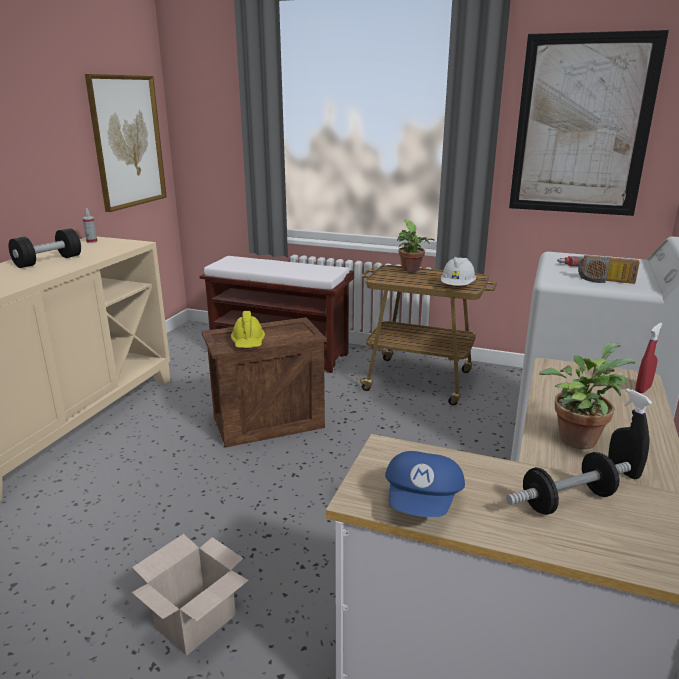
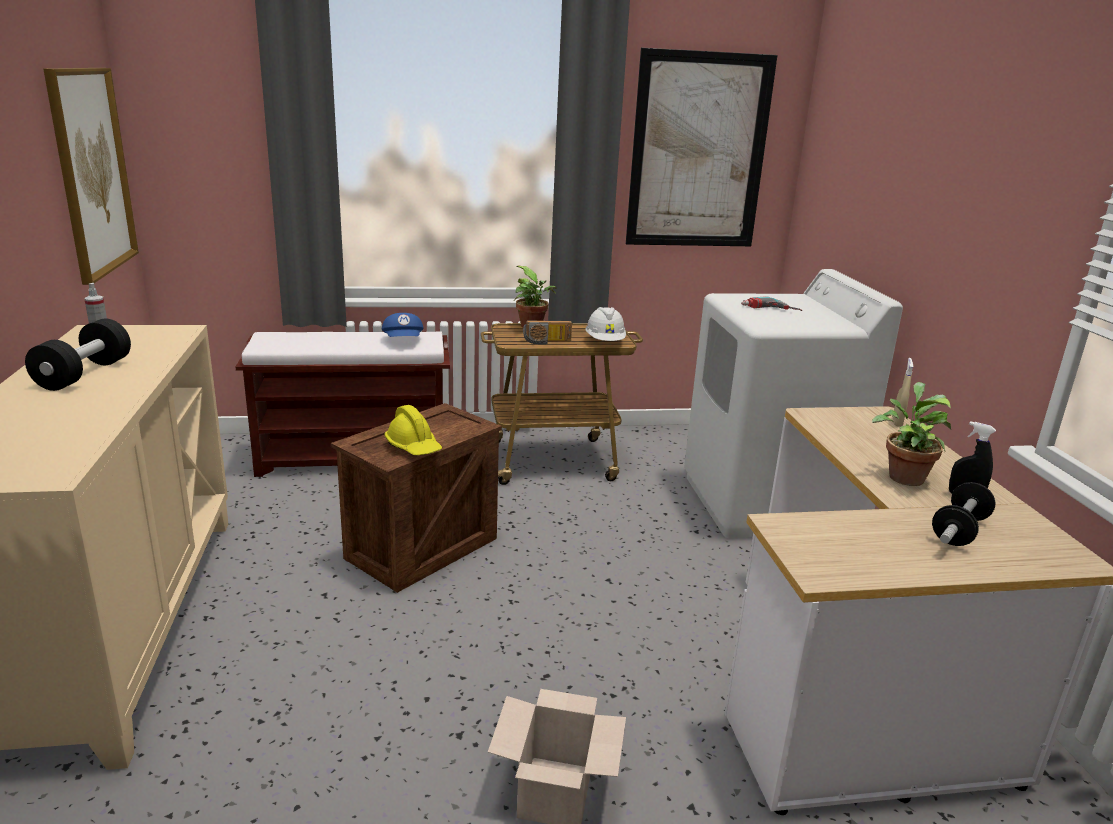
camera: 30 degrees left, 0 degrees up
(423, 502) = (869, 563): blue cap -> blue cap (404, 341)
(605, 281) = (805, 321): radio -> radio (547, 342)
(643, 389) = (897, 422): red spray bottle -> beige spray bottle

